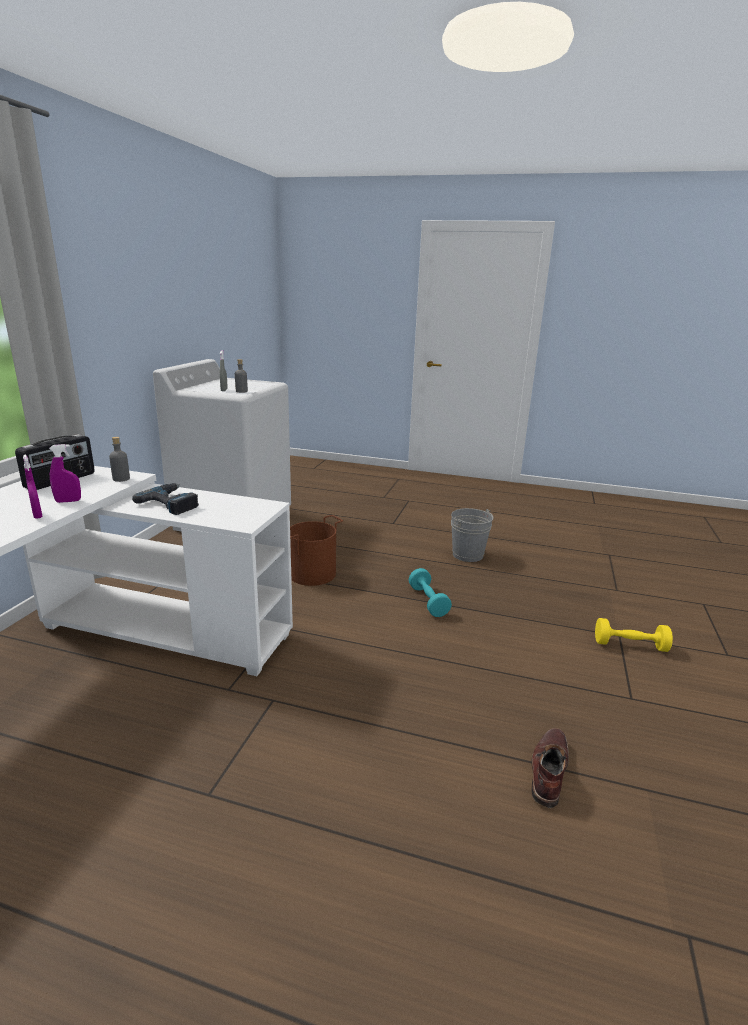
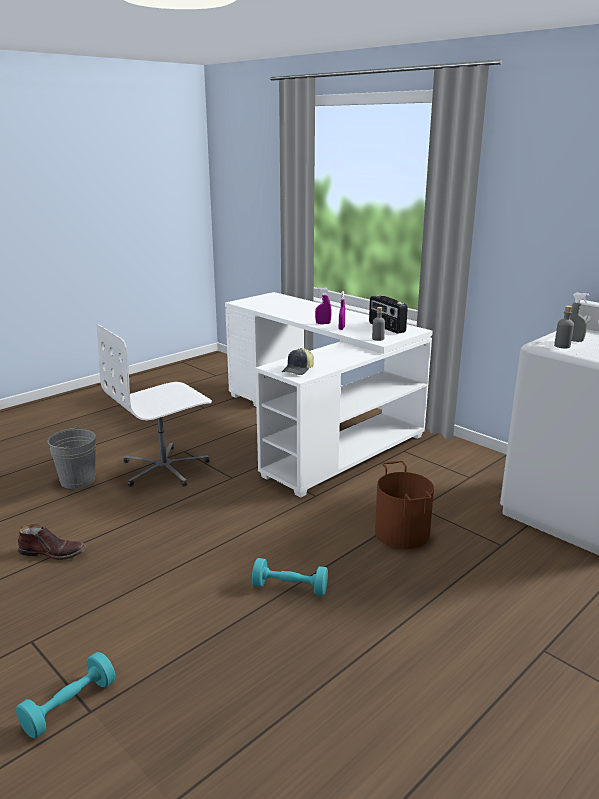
camera: 120 degrees right, 0 degrees up
(172, 503) = (333, 355): power drill -> none
(246, 509) = (298, 370): none -> cap
(283, 784) = (165, 468): none -> white office chair
(467, 555) = (385, 683): grey bucket -> grey bucket (78, 480)
(548, 771) = (53, 552): brown boot -> brown boot turned 45 degrees counterclockwise
(630, 645) = (69, 706): yellow dumbbell -> turquoise dumbbell

